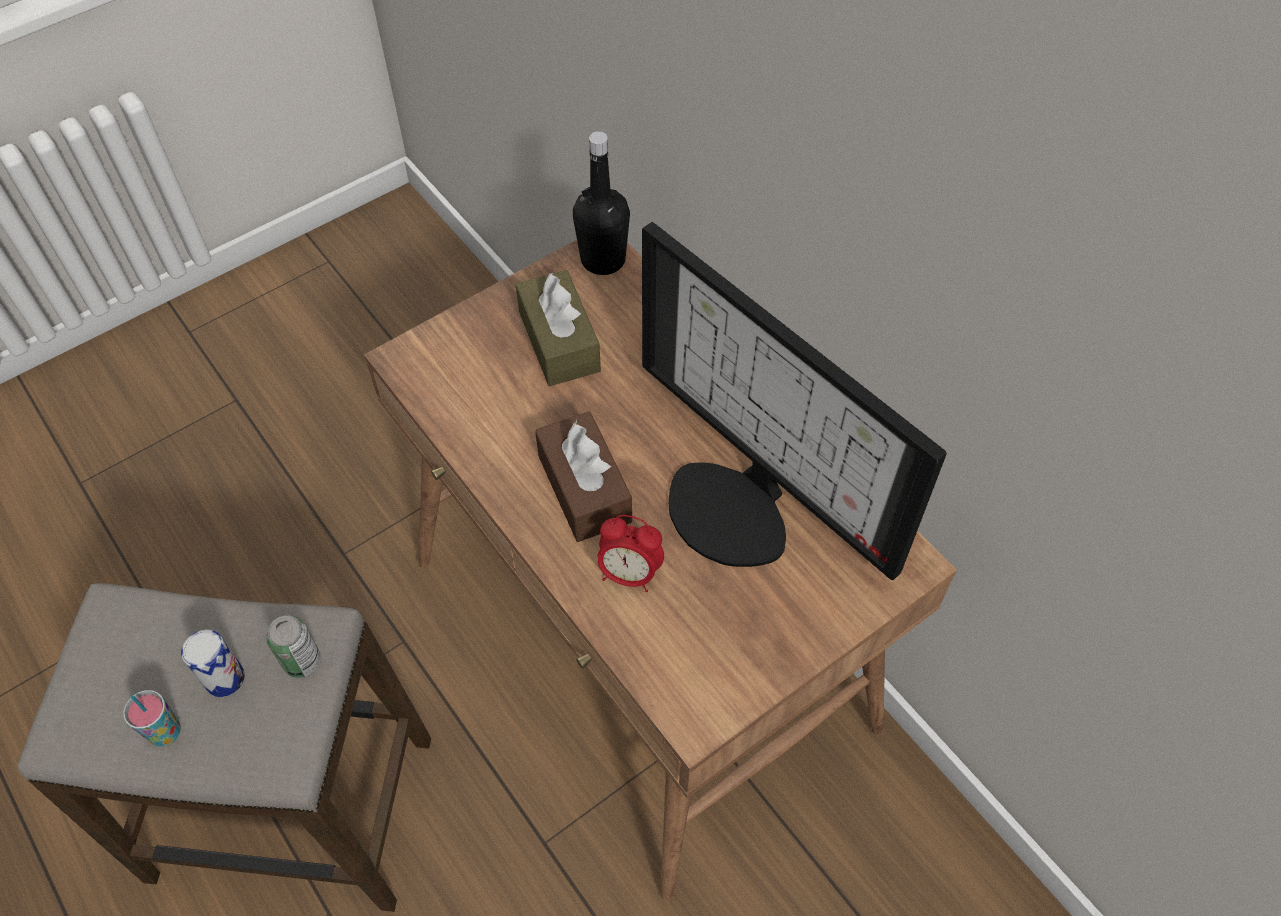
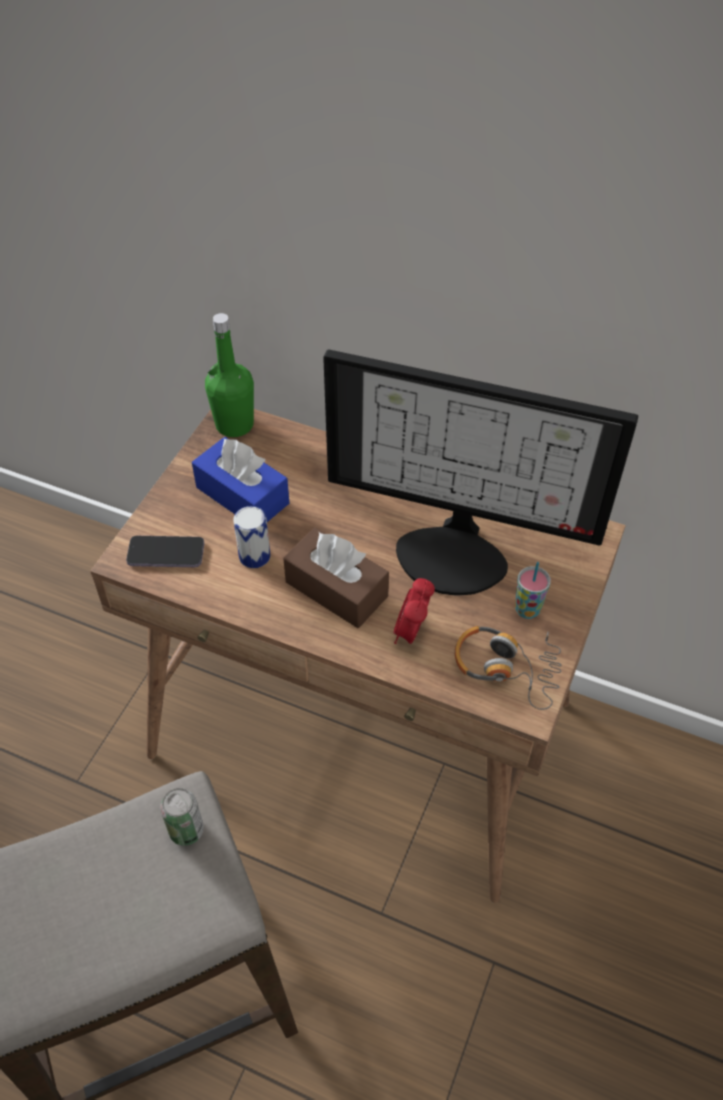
camera: 30 degrees left, 5 degrees down
(166, 732) = (105, 947): cup -> cup (527, 610)
(224, 678) = (128, 878): can -> can (254, 556)
(444, 370) = (166, 553): none -> phone
(559, 341) = (242, 495): brown tissue box -> blue tissue box
(603, 259) = (234, 424): black bottle -> green bottle
(629, 574) = (411, 632): alarm clock -> alarm clock turned 120 degrees clockwise
(701, 665) = (506, 668): none -> headphones

